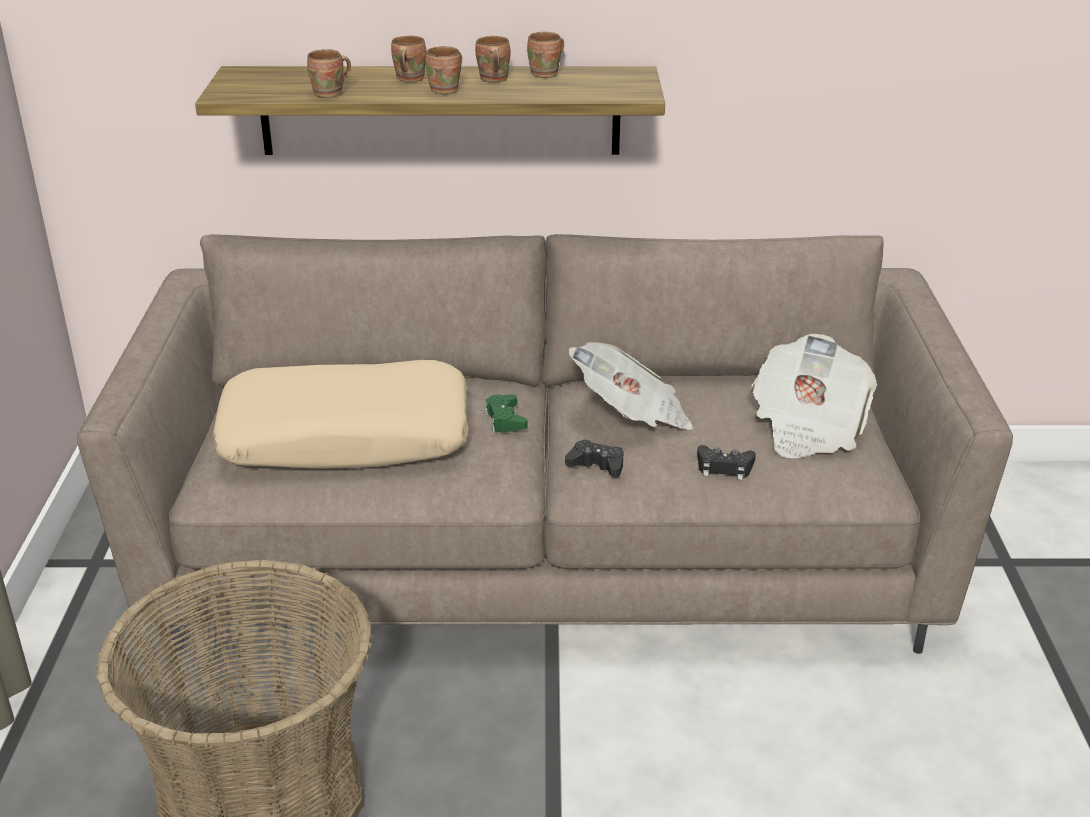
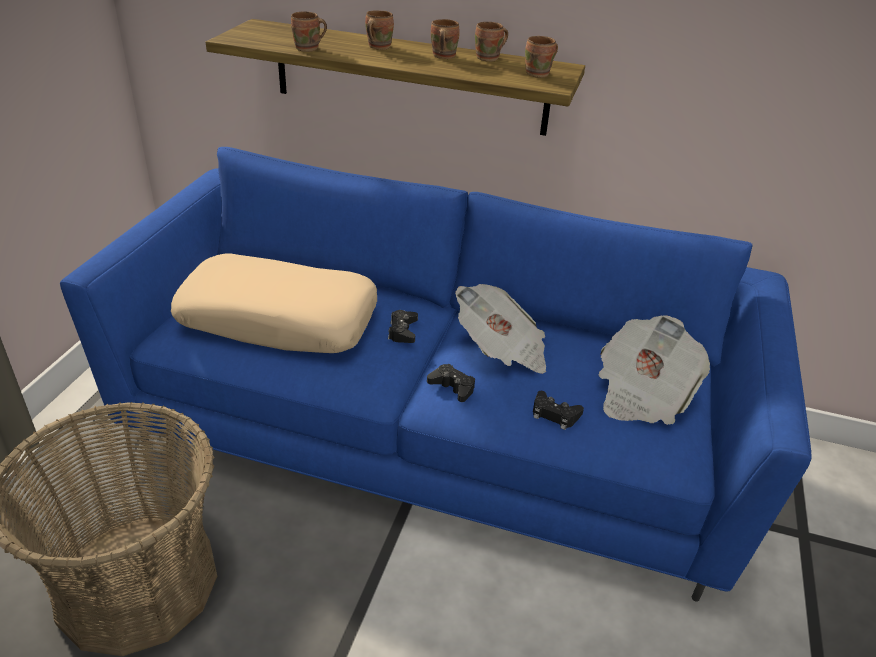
camera: 15 degrees right, 5 degrees up
(447, 90) = (399, 59): brown mug -> brown mug (539, 74)
(505, 419) = (402, 331): green game controller -> black game controller
(545, 557) = (432, 435): beige sofa -> blue sofa

